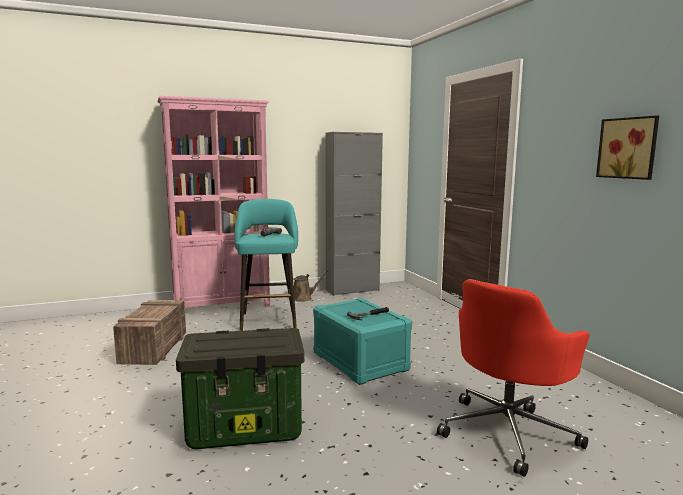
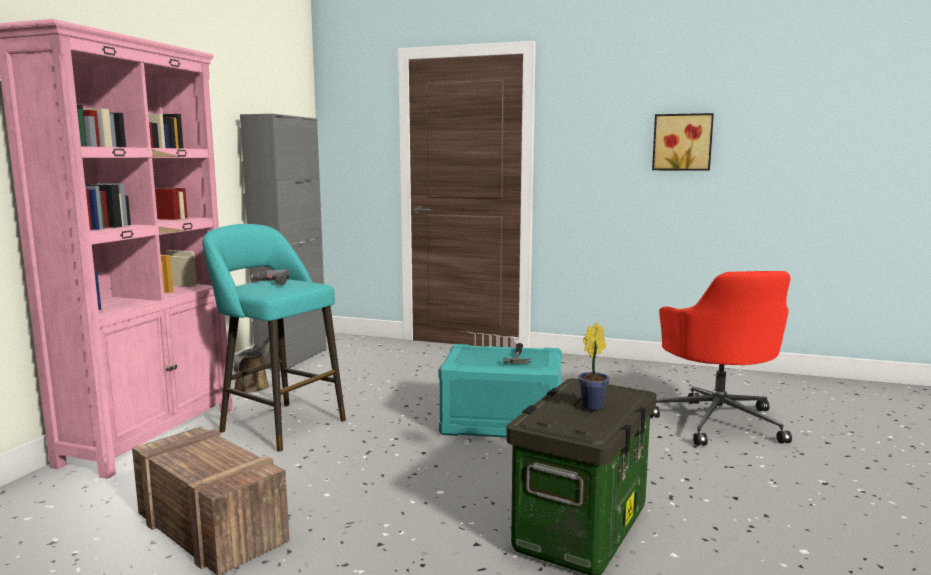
camera: 50 degrees left, 0 degrees up
(243, 342) = (594, 405): none -> potted plant

